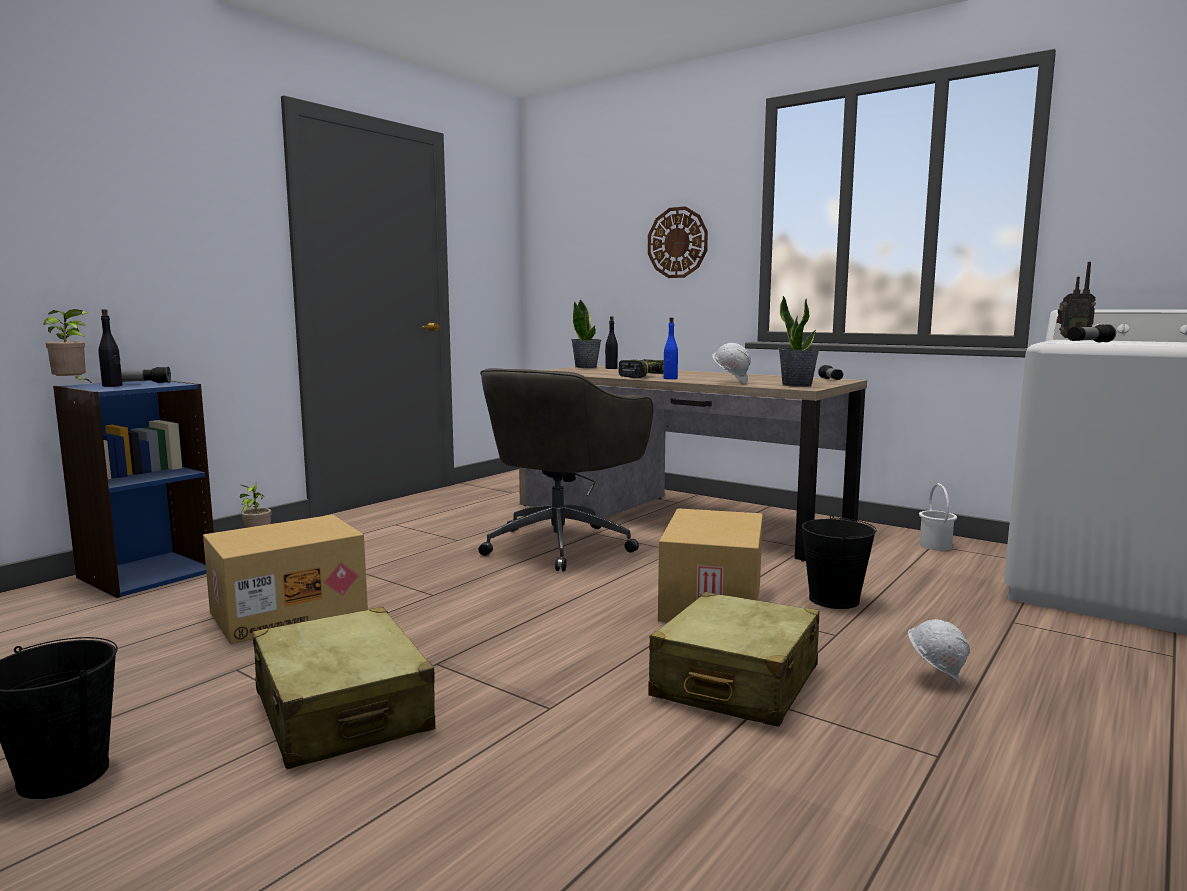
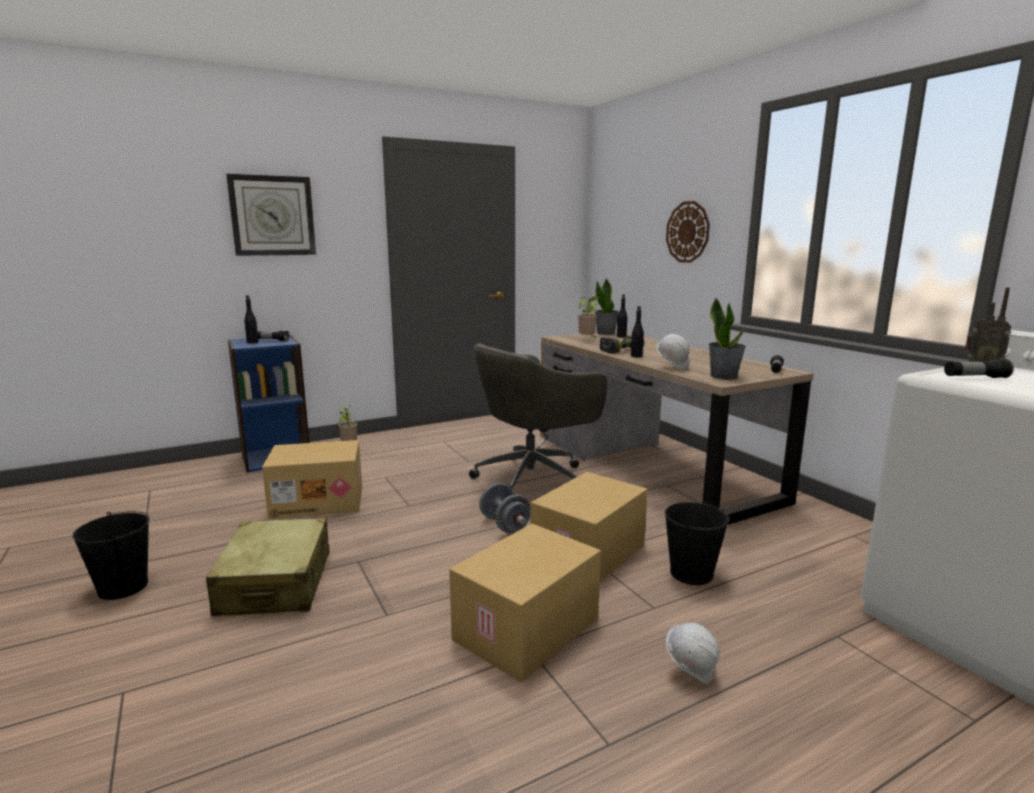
camera: 25 degrees right, 5 degrees up
(73, 385) = (235, 340): potted plant -> potted plant (588, 339)
(125, 192) = (272, 216): none -> wall clock
(584, 593) = (505, 525): none -> grey dumbbell
(670, 378) = (636, 356): blue bottle -> black bottle
(736, 683) = (527, 630): beige suitcase -> cardboard box
(936, 546) = (856, 537): white bucket -> none

